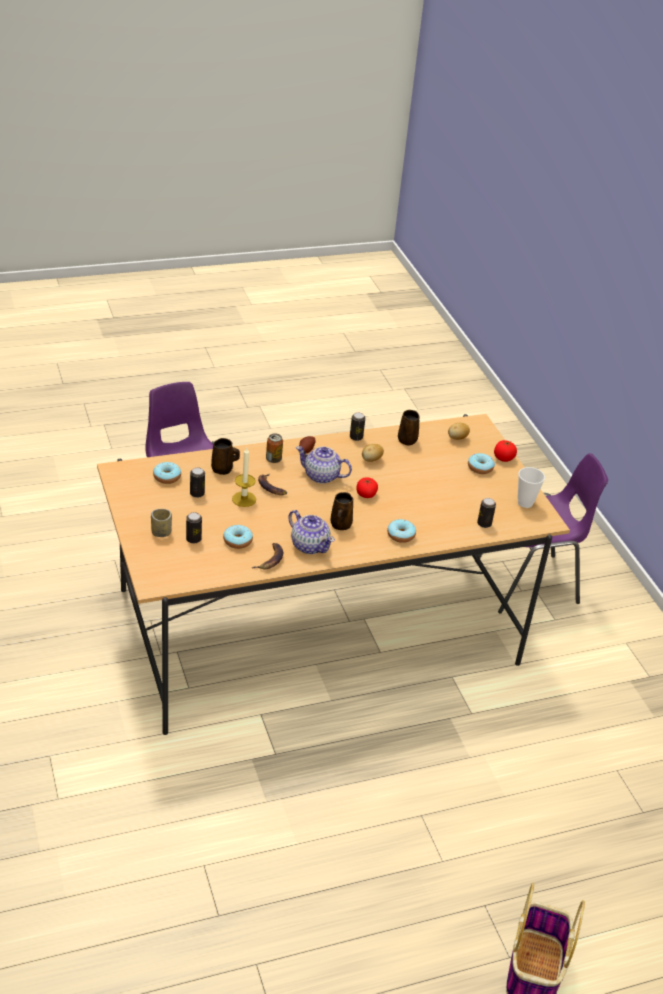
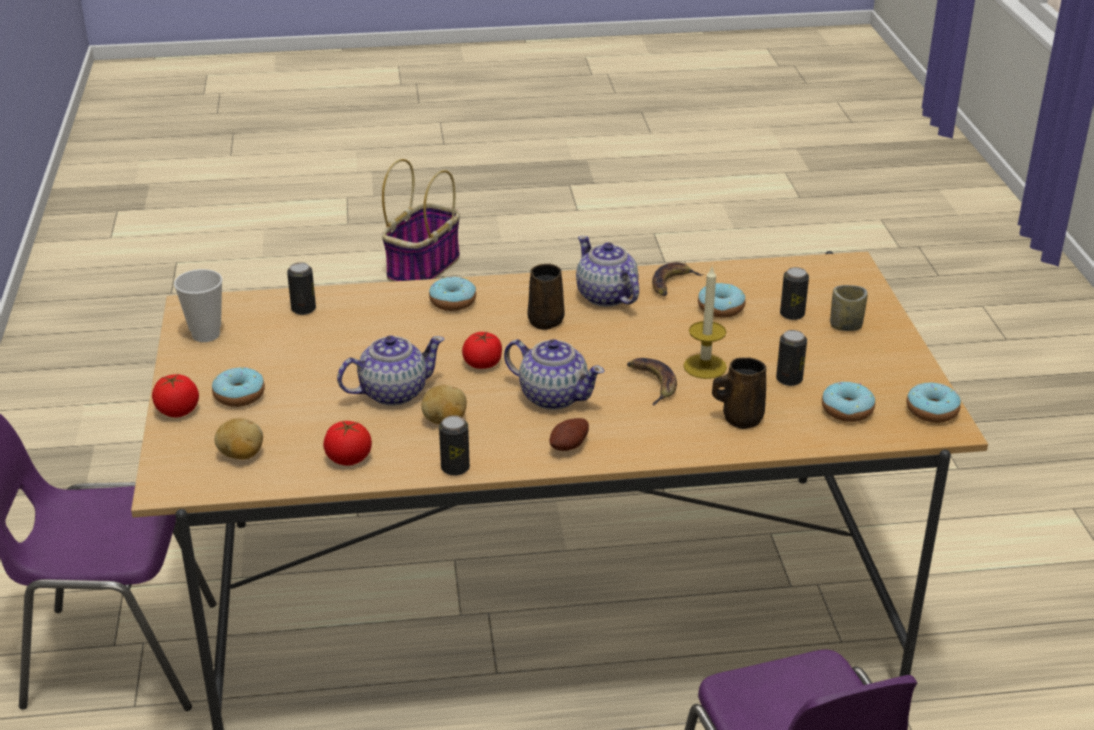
camera: 165 degrees left, 5 degrees down
(121, 479) = (931, 411): none -> donut
(273, 459) = (639, 432): can -> none
(405, 474) = (392, 392): none -> teapot
(407, 439) = (348, 458): brown mug -> tomato

